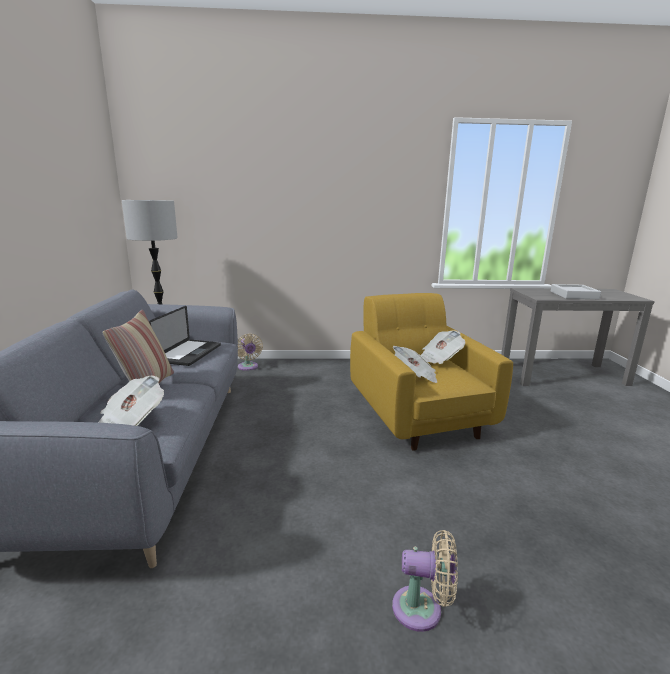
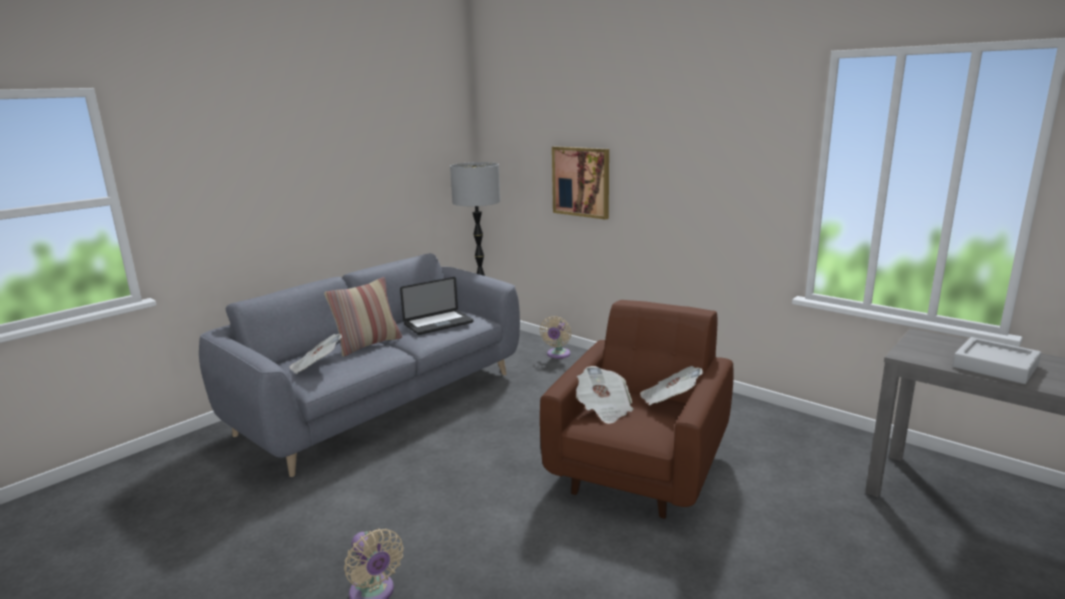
camera: 45 degrees right, 0 degrees up
(252, 216) = (581, 181): none -> picture
(418, 416) = (641, 466): yellow armchair -> brown armchair

